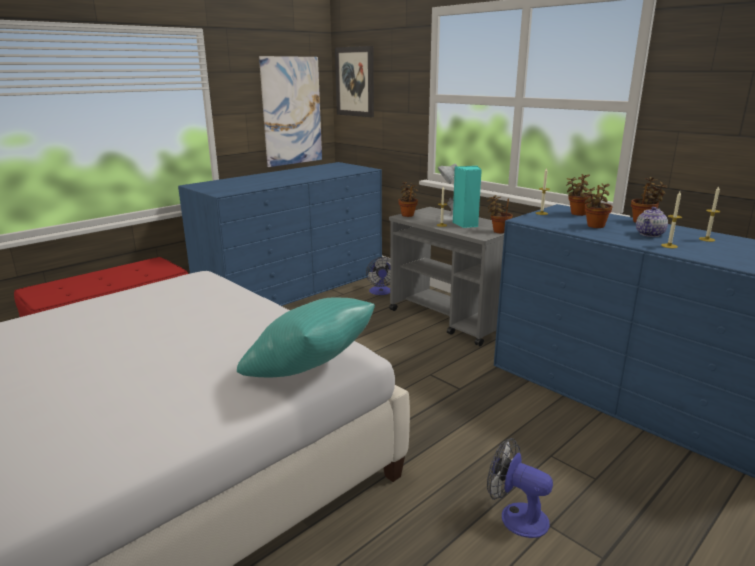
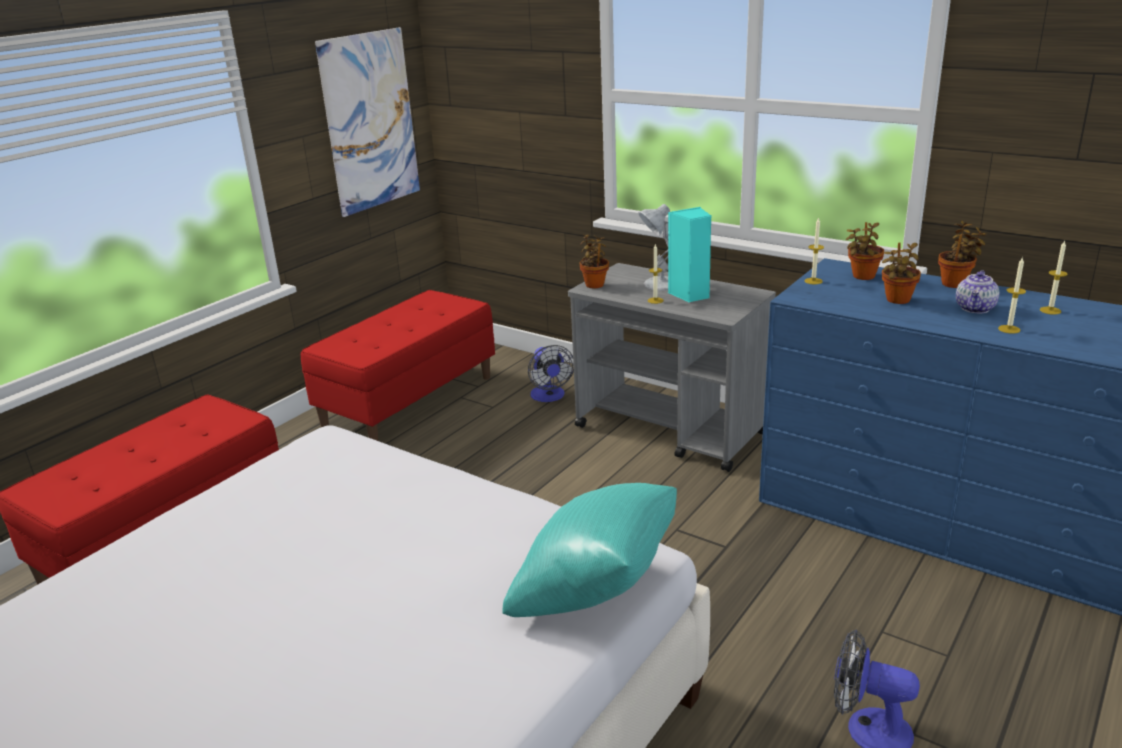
camera: 10 degrees left, 5 degrees up
(294, 286) = (409, 401): blue dresser -> red bench
(355, 82) = (467, 65): picture -> none
(498, 231) = (742, 304): potted plant -> none

